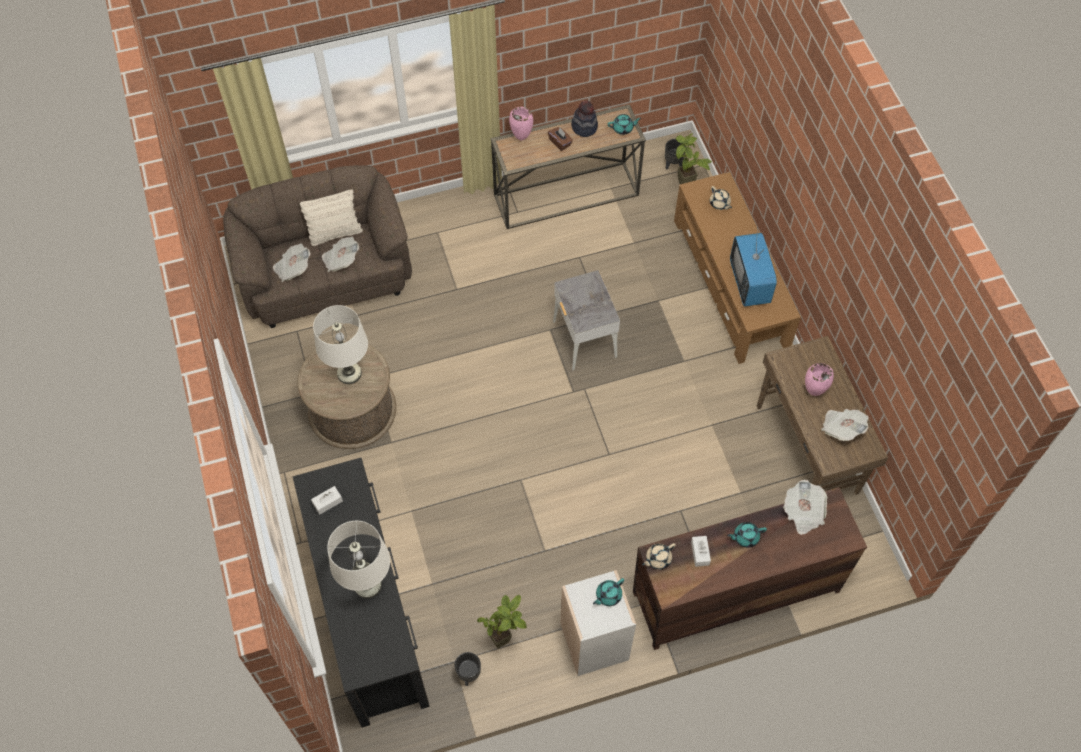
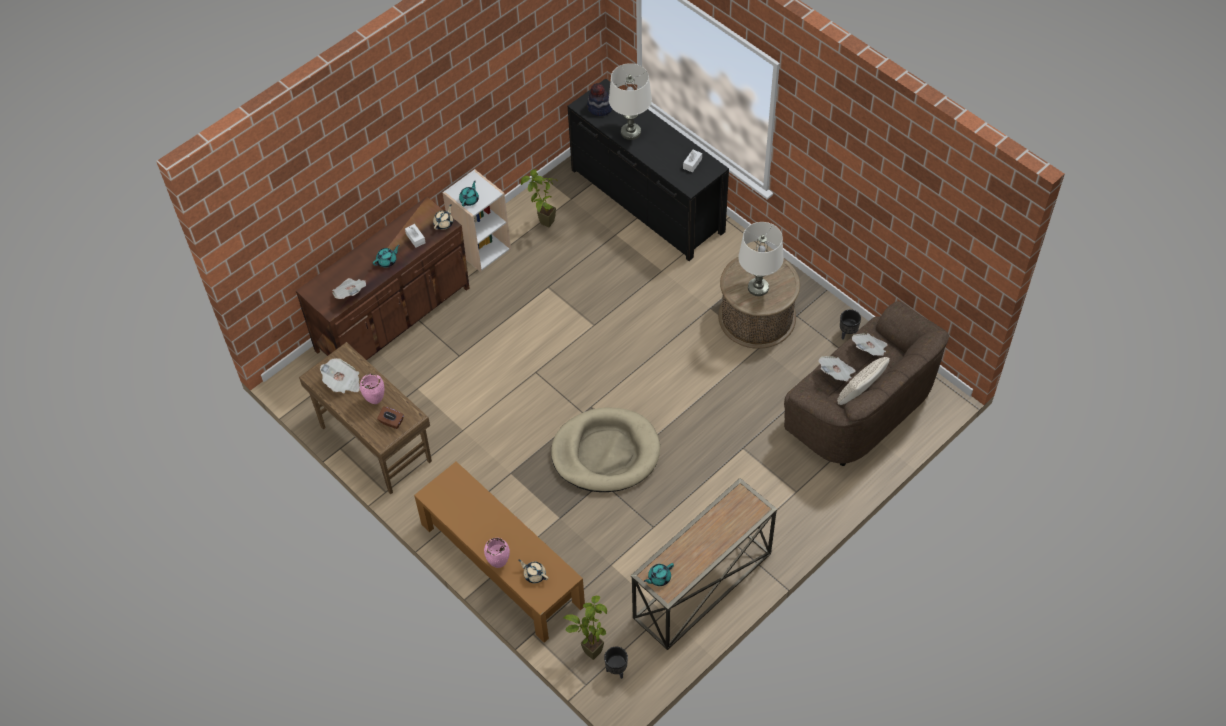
camera: 155 degrees right, 5 degrees down
(469, 675) = (556, 196): black planter -> black planter (847, 334)
(521, 137) = (748, 522): pink vase -> pink vase (498, 564)
(560, 143) = (709, 534): brown tissue box -> brown tissue box (391, 422)
(584, 127) = (697, 561): hat -> hat (599, 108)
(584, 340) = (605, 453): side table -> beige dog bed
(749, 283) = (472, 506): television -> none

